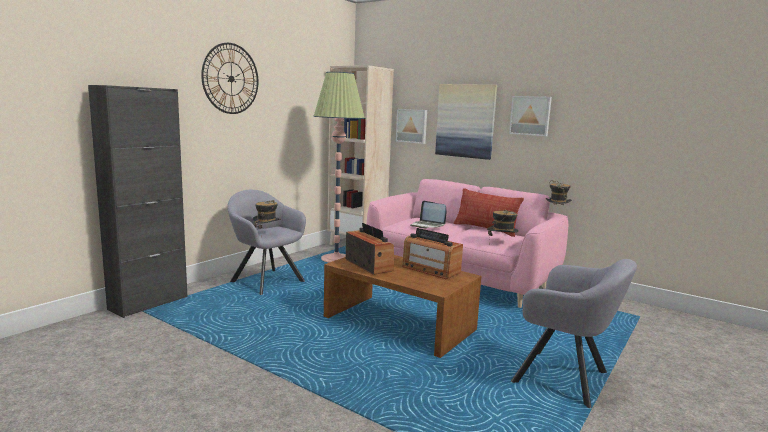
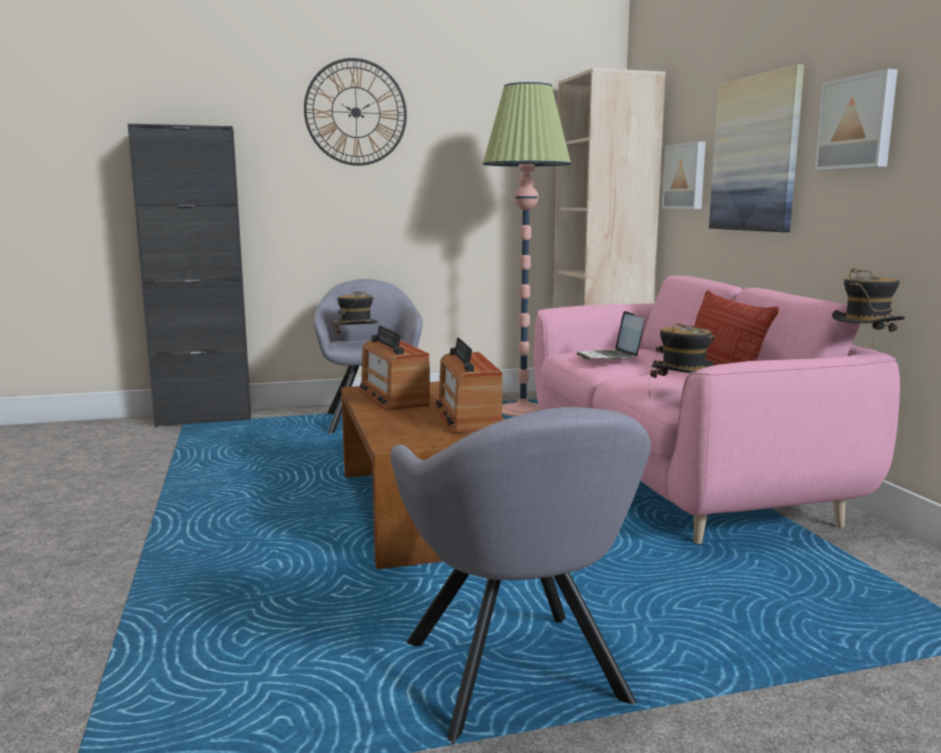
camera: 40 degrees right, 0 degrees up
(369, 265) = (393, 397): radio -> radio turned 150 degrees clockwise

